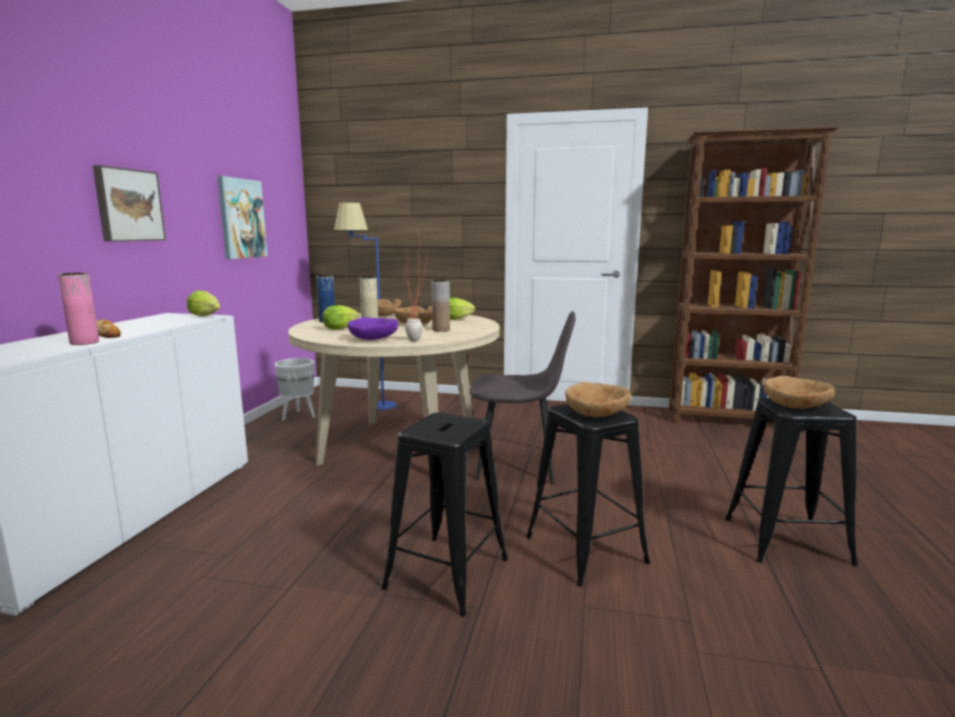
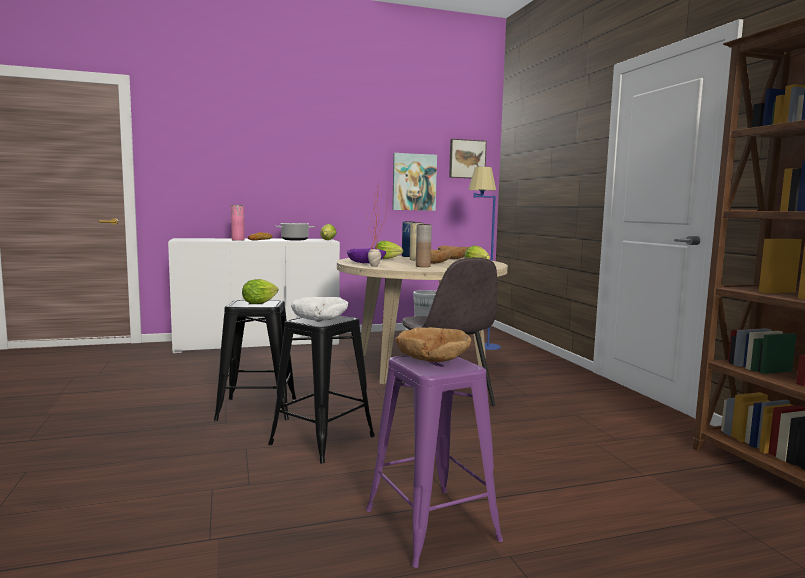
camera: 60 degrees right, 5 degrees down
(128, 205) = (314, 173): picture -> picture (466, 159)
(155, 324) = (294, 239): none -> cooking pot
(450, 423) = (261, 303): none -> lettuce
(597, 413) = (318, 320): brown bowl -> white bowl
(787, 540) = (432, 525): black stool -> purple stool

